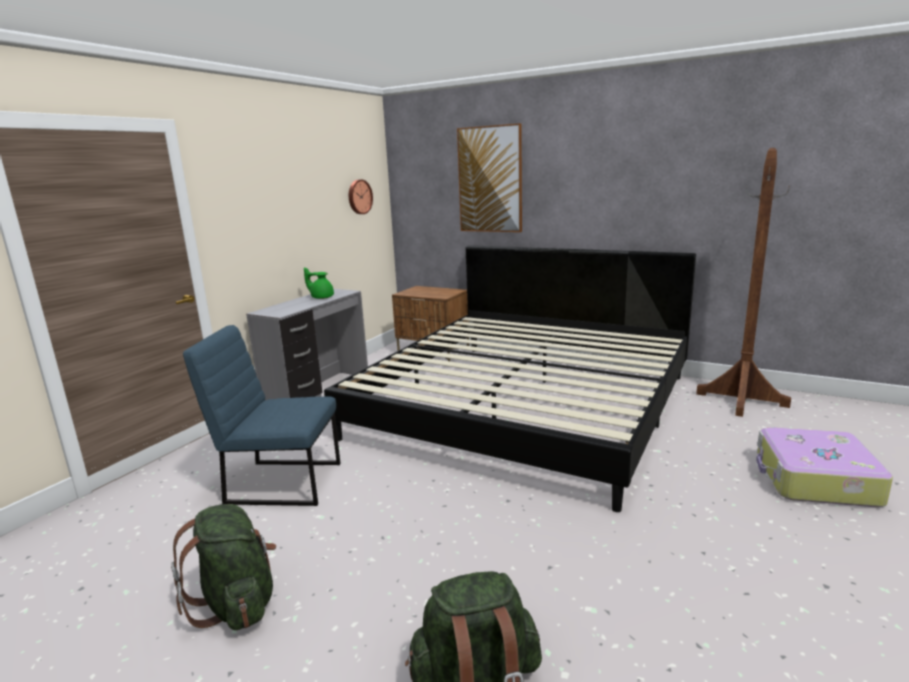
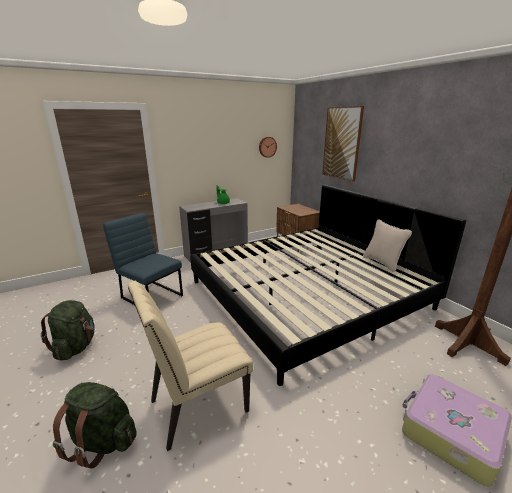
camera: 30 degrees right, 5 degrees up
(553, 576) = (199, 405): none -> beige chair
(601, 335) = (382, 263): none -> beige pillow

